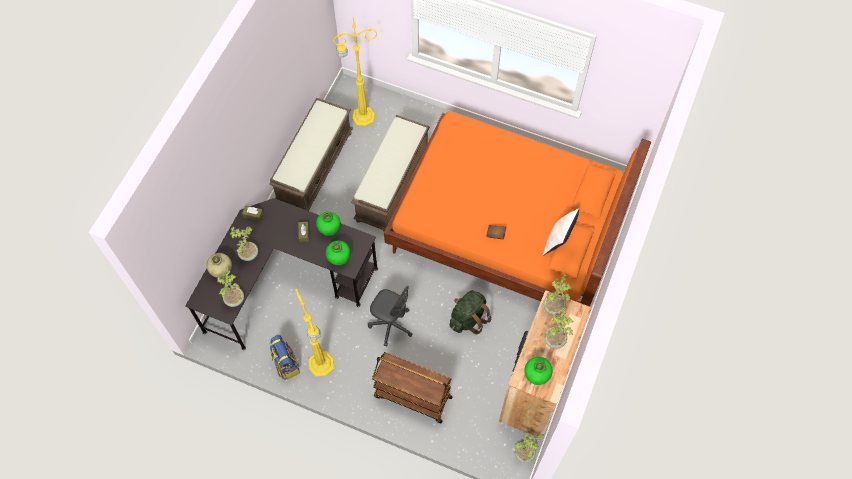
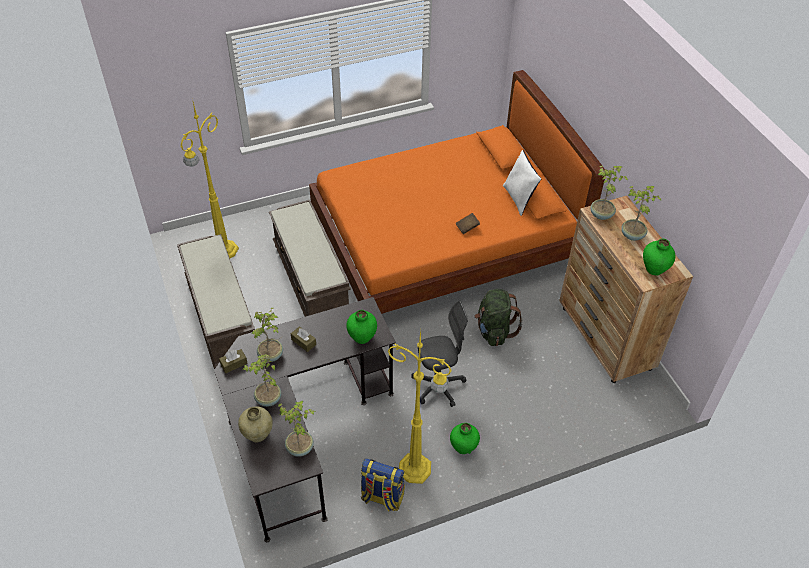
camera: 45 degrees left, 15 degrees down
(329, 230) = (325, 322): green vase -> green vase (463, 447)
(412, 397) = (523, 426): brown cart -> none
(525, 454) = (658, 391): potted plant -> potted plant (271, 355)

